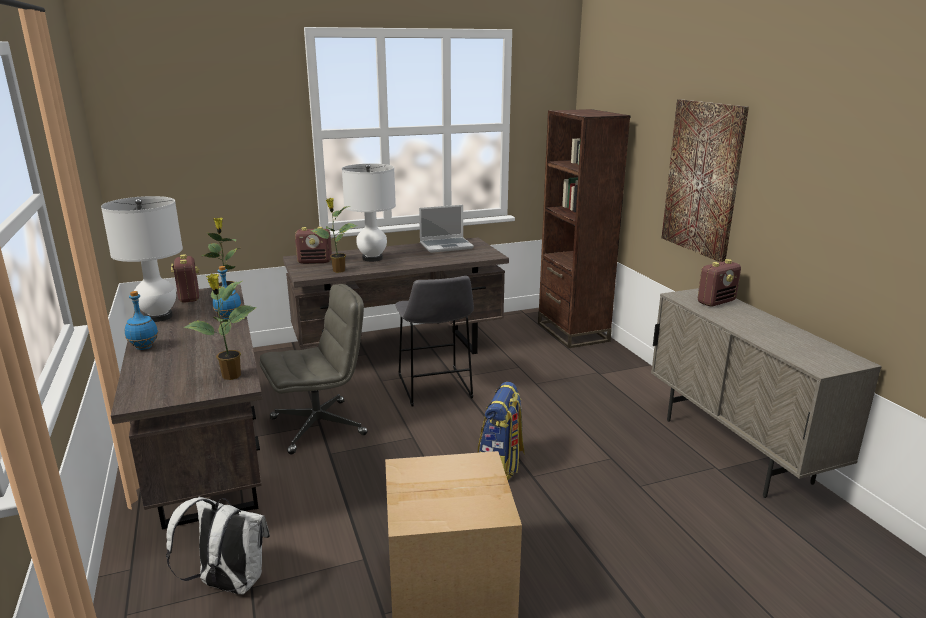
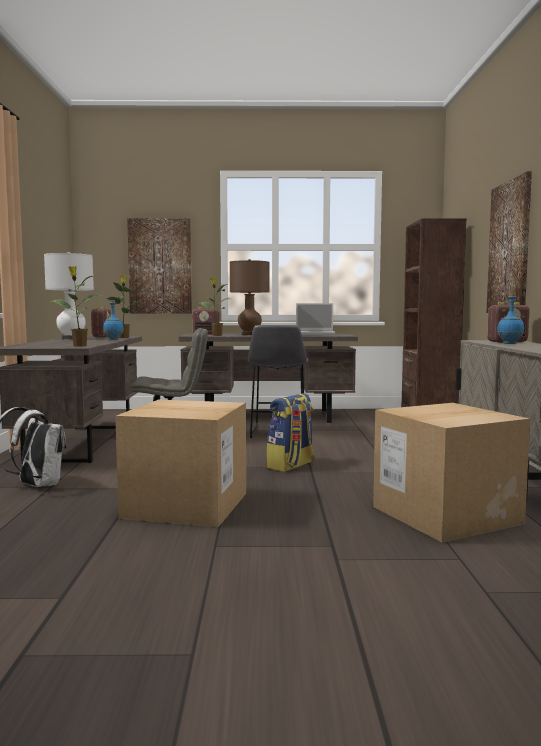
camera: 20 degrees right, 15 degrees down
(144, 347) = (45, 341): blue bottle -> blue bottle (509, 343)
(229, 165) = (160, 266): none -> picture
(372, 258) = (249, 334): white table lamp -> brown table lamp
(714, 538) = (446, 515): none -> cardboard box

